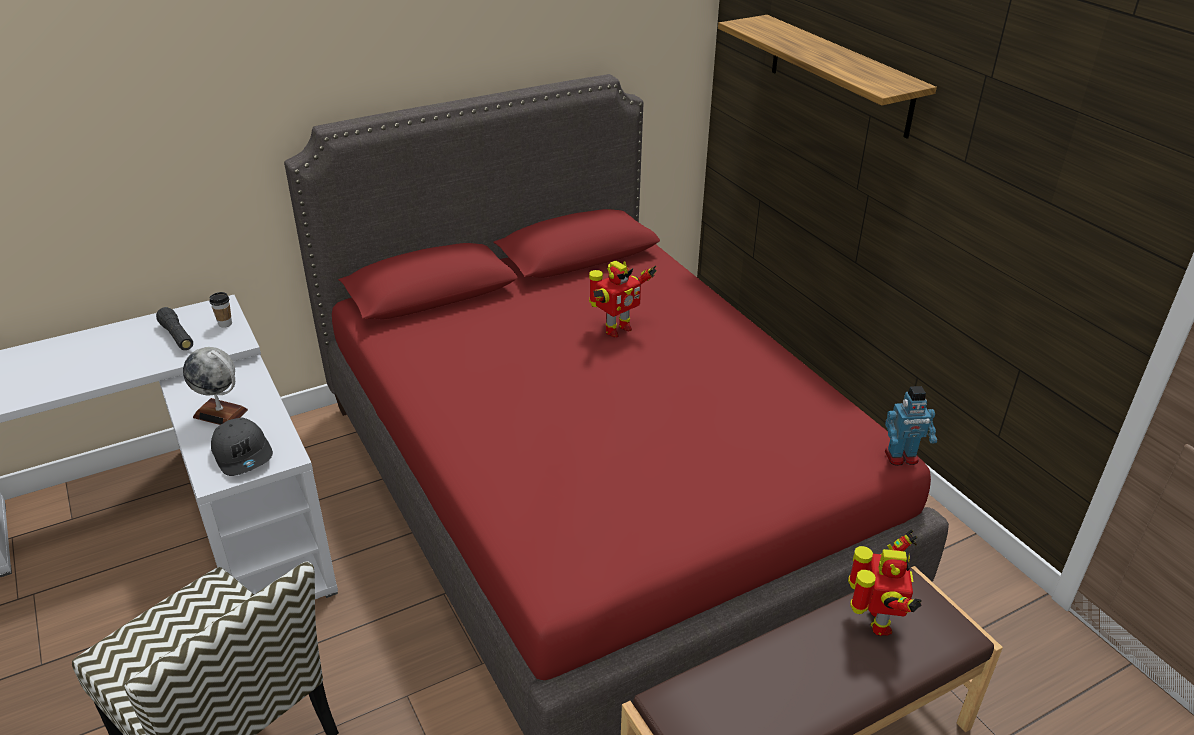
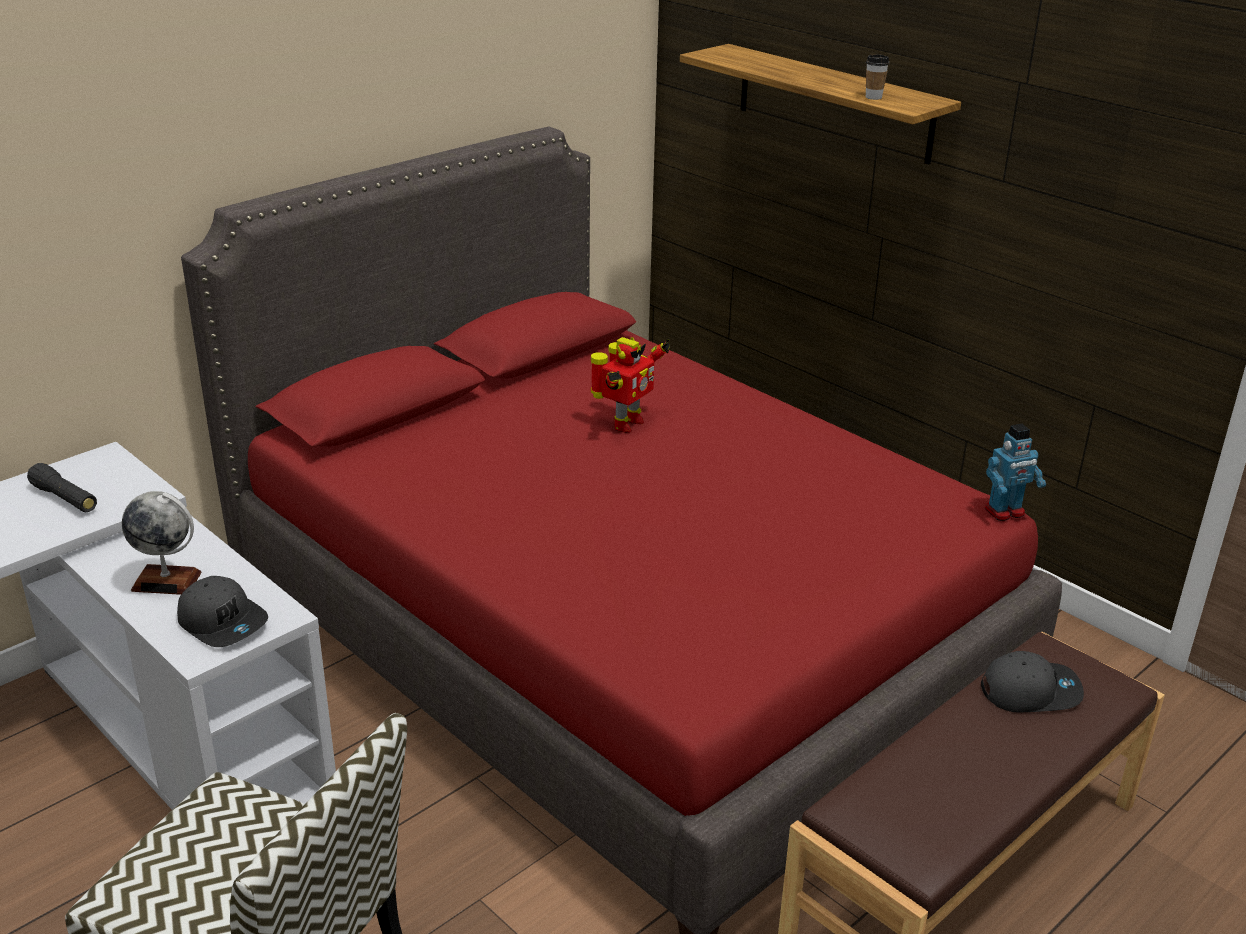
camera: 15 degrees left, 5 degrees down
(225, 324) = (123, 476): cup -> cup (873, 97)
(876, 622) = (1030, 691): toy robot -> grey cap

